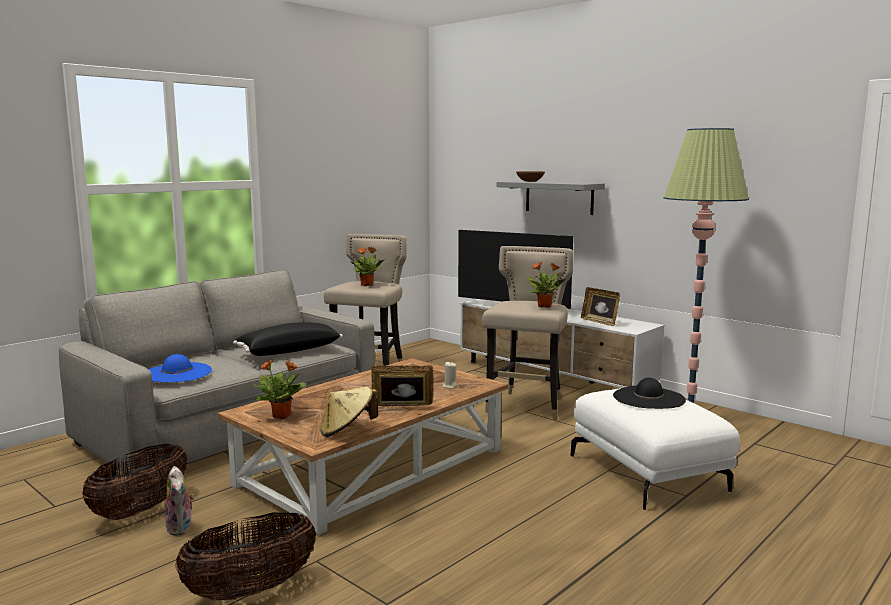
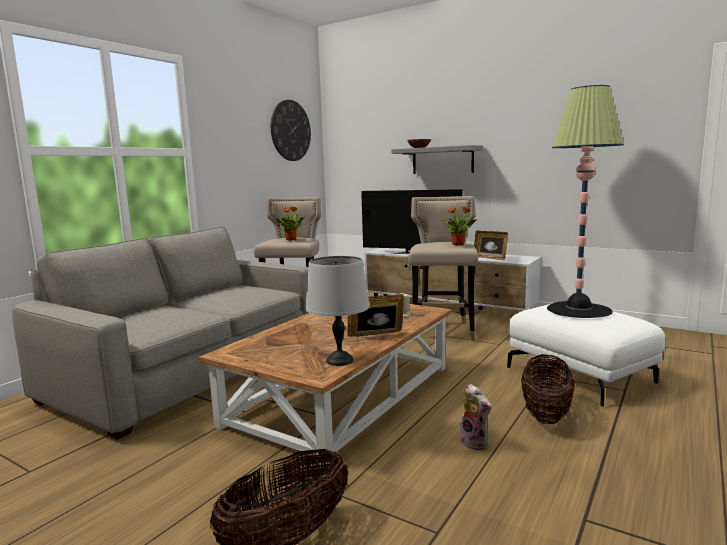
camera: 10 degrees left, 0 degrees up
(140, 510) = (128, 463): basket -> basket (545, 414)
(177, 373) = (143, 323): blue hat -> none
(181, 528) = (180, 478): plush toy -> plush toy (475, 443)
(282, 416) = (267, 353): potted plant -> none
(288, 351) = (241, 297): black pillow -> none
(347, 430) = (340, 360): beige hat -> grey table lamp
(385, 153) = (290, 130): none -> wall clock

